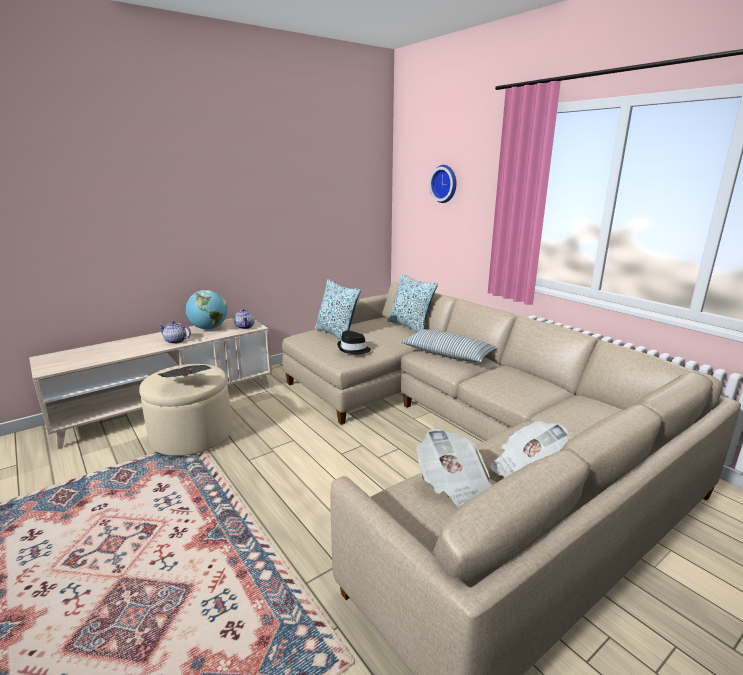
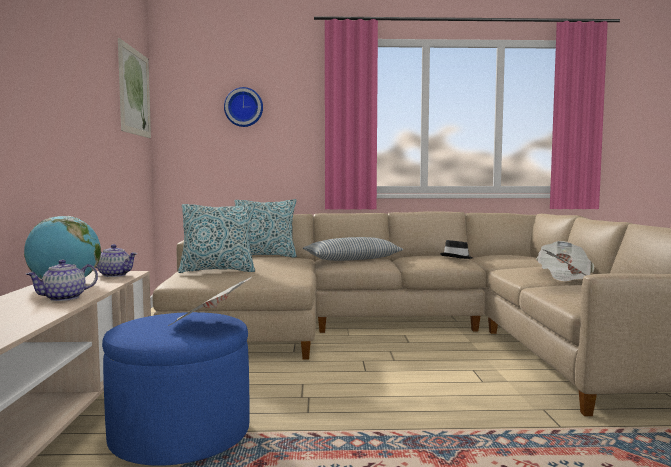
camera: 55 degrees left, 15 degrees down
(192, 435) = (180, 435): beige ottoman -> blue ottoman
(353, 349) = (278, 270): black hat -> black hat (457, 257)
(357, 176) = (134, 92): none -> picture

